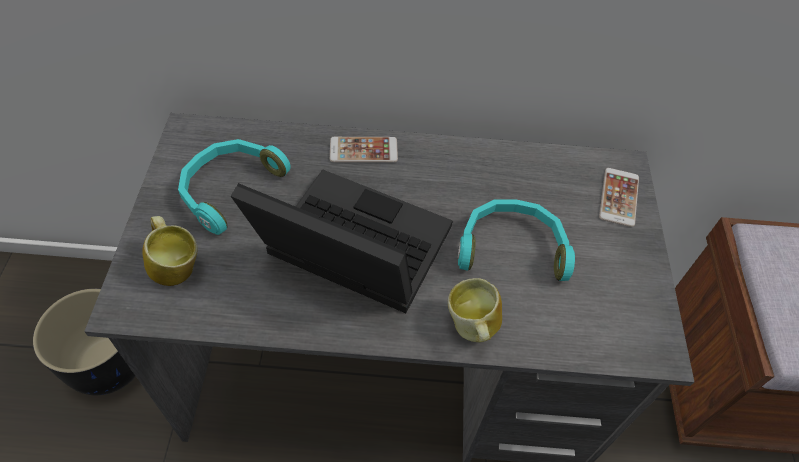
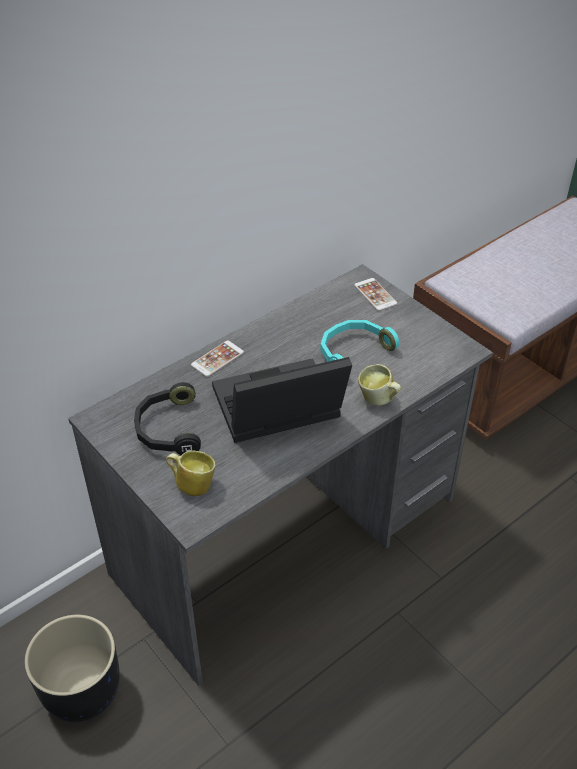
camera: 40 degrees left, 10 degrees down
(229, 188) = (167, 429): turquoise headphones -> black headphones

